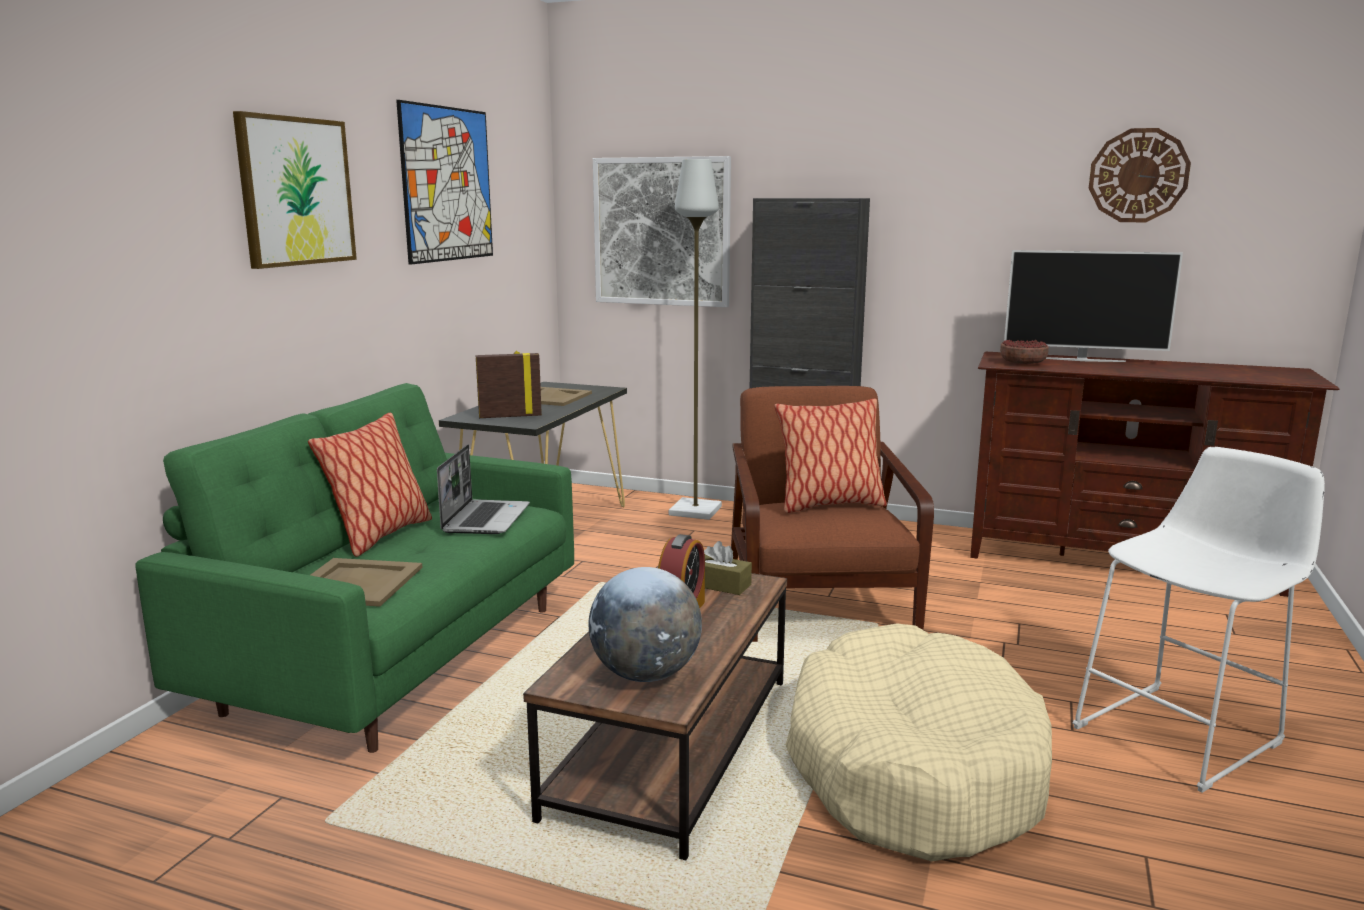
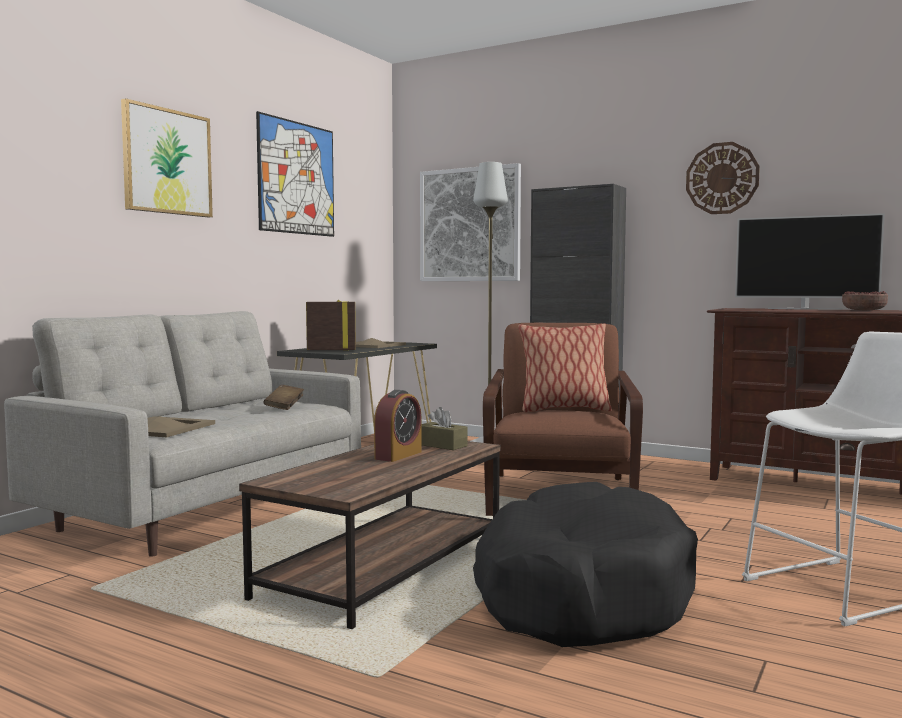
camera: 10 degrees right, 10 degrees down
(380, 536) = (200, 412): pillow -> none
(399, 655) = (206, 508): green sofa -> grey sofa
(485, 518) = (284, 407): laptop -> brown book
(646, 675) = (341, 480): globe -> none
(911, 768) = (580, 593): beige dog bed -> black dog bed
(1023, 363) = (748, 309): bowl -> bowl (864, 310)
(1138, 175) = (845, 155): wall clock -> wall clock (722, 178)

